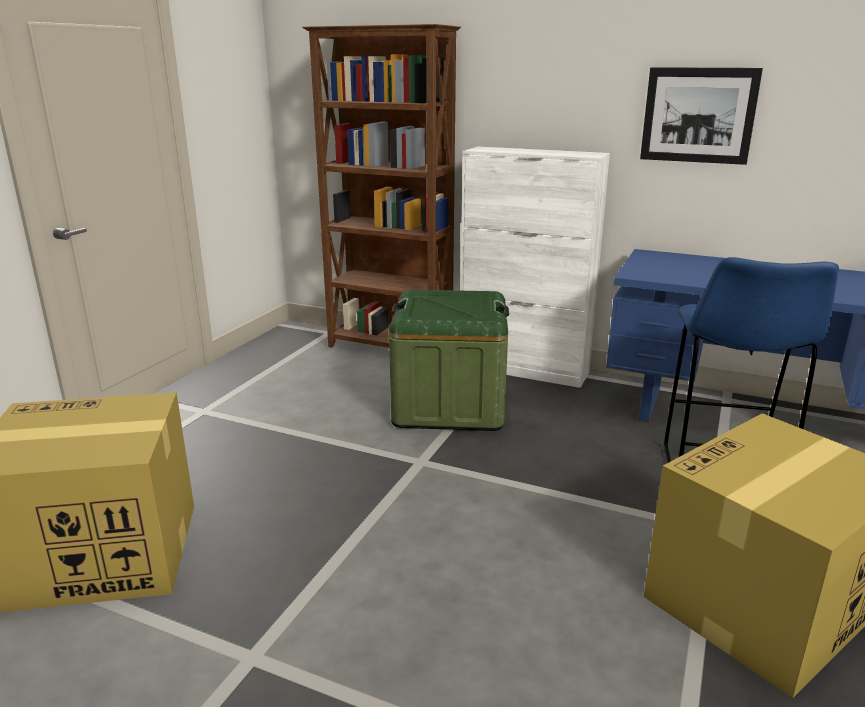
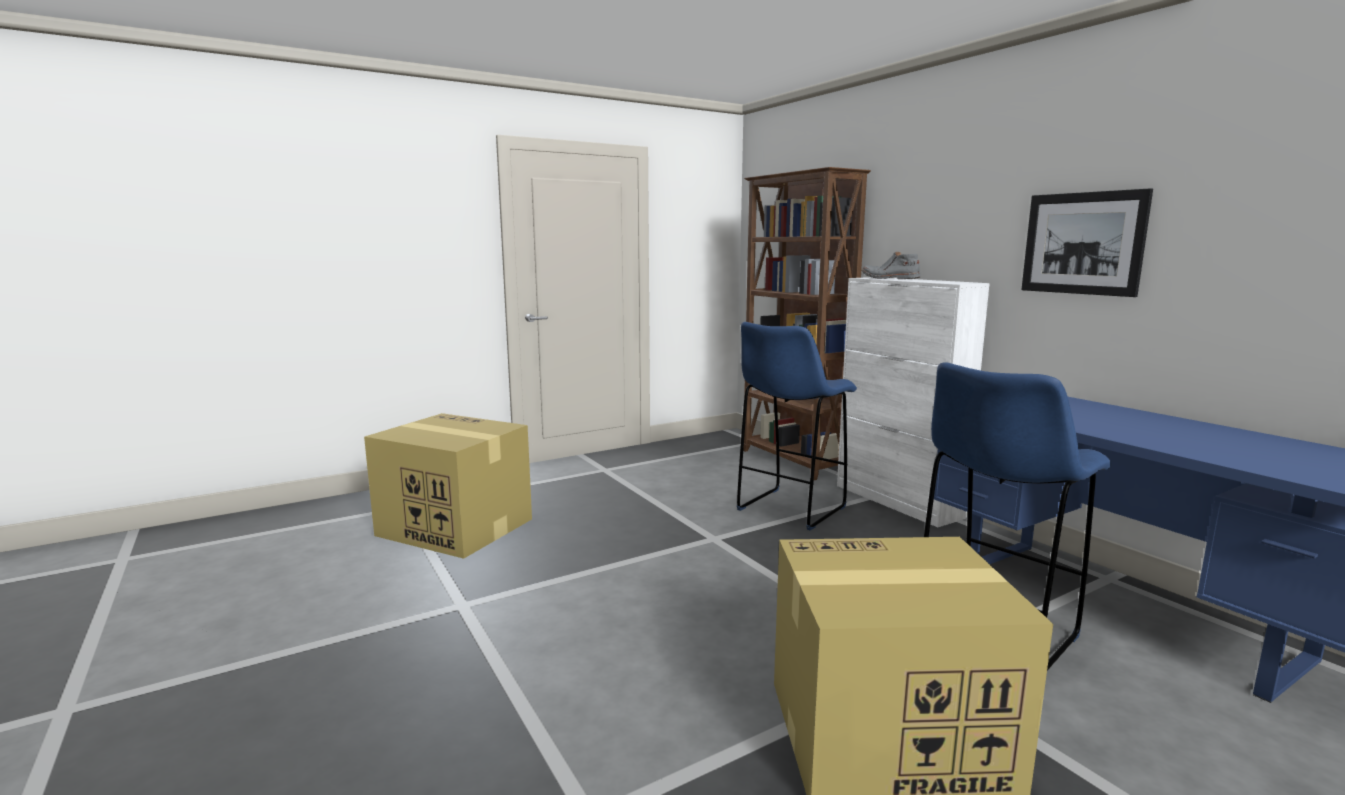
camera: 35 degrees right, 10 degrees down
(449, 405) = (789, 509): green storage box -> blue stool
(503, 149) = (889, 278): none -> grey boot

